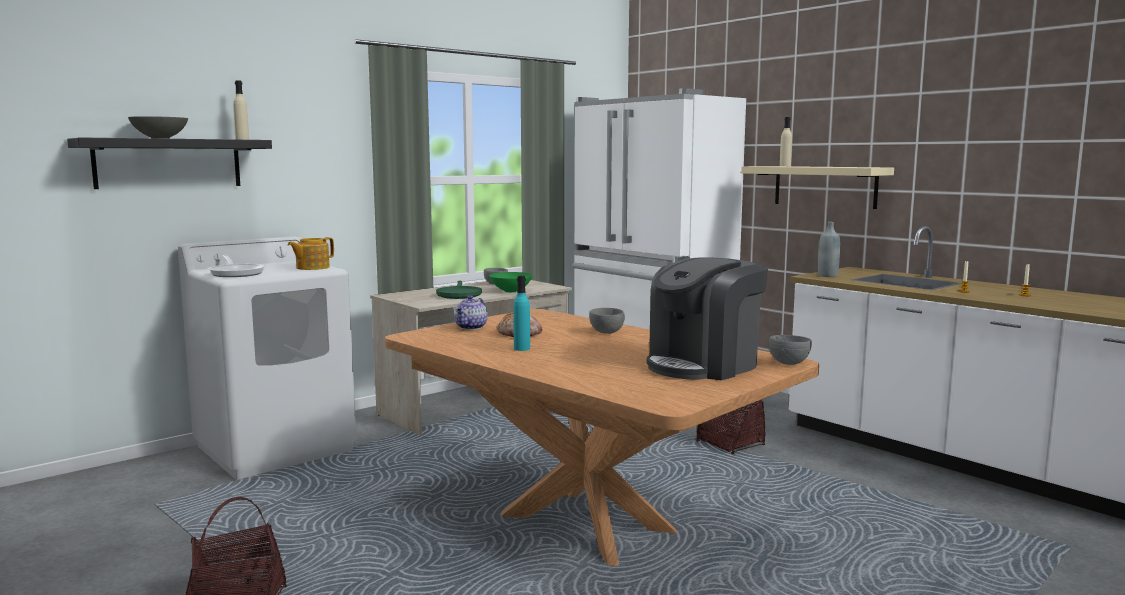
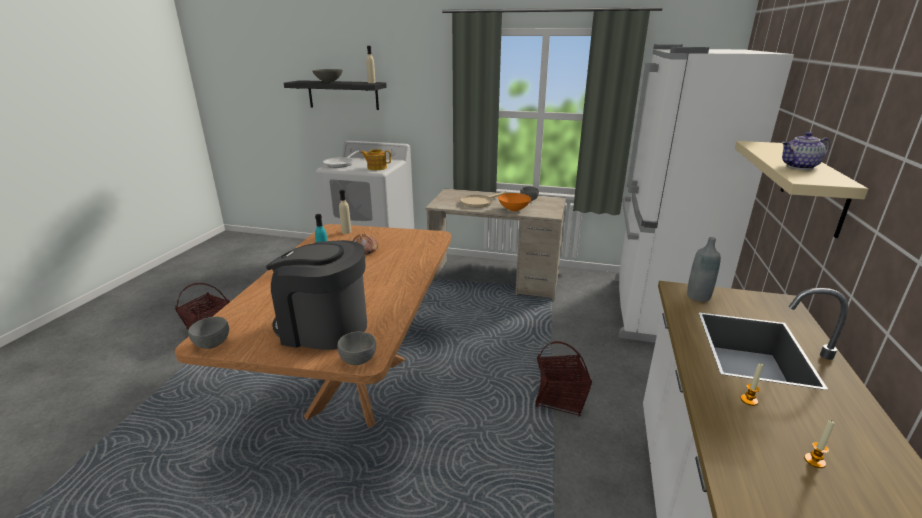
camera: 55 degrees right, 15 degrees up
(458, 294) = (480, 202): green frying pan -> beige frying pan
(471, 328) = (368, 234): teapot -> teapot (799, 167)
(511, 291) = (513, 209): green bowl -> orange bowl
(606, 332) = (398, 270): grey bowl -> grey bowl (213, 344)
(785, 166) = (782, 150): beige bottle -> beige bottle (346, 232)

